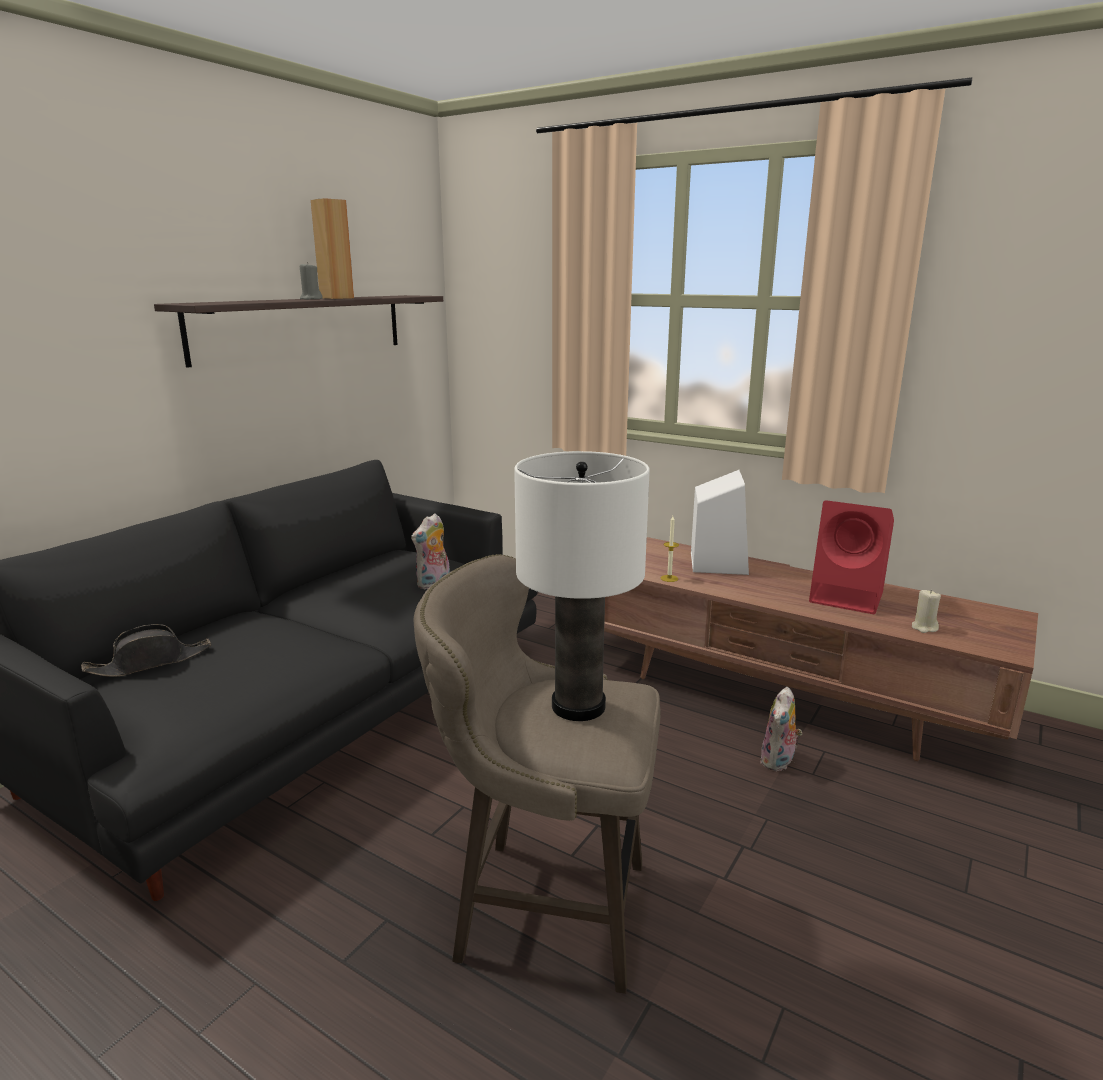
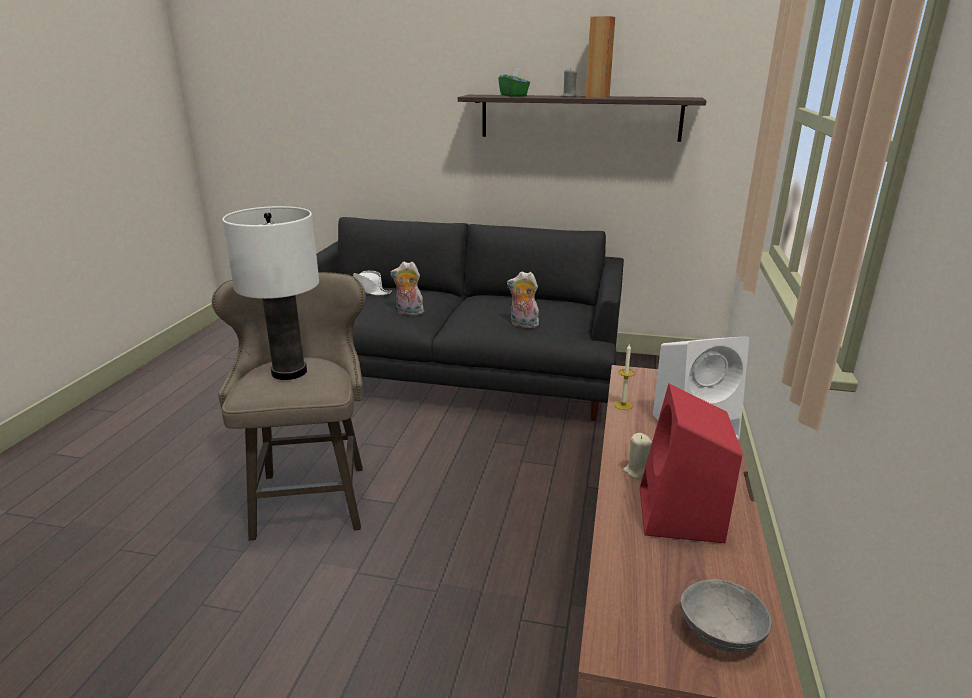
camera: 70 degrees right, 5 degrees up
(150, 662) = (368, 290): black hat -> white hat
(246, 301) = (514, 96): none -> green tissue box
(779, 762) = (527, 593): plush toy -> plush toy (408, 312)
(924, 628) = (635, 575): beige candle -> beige candle (636, 472)
(978, 616) = (721, 633): none -> grey bowl

